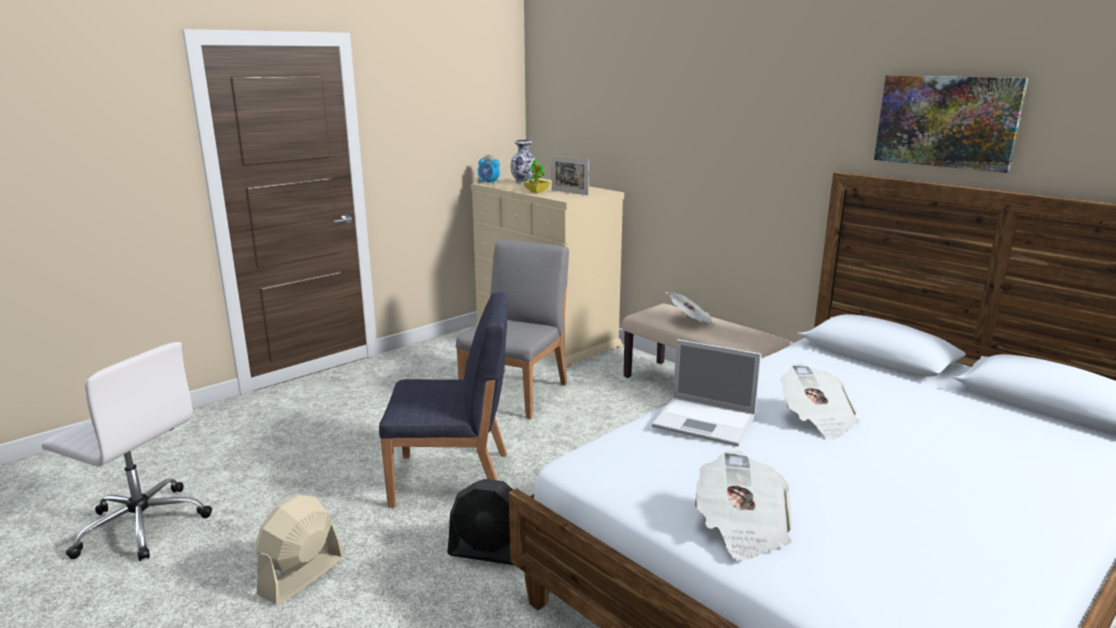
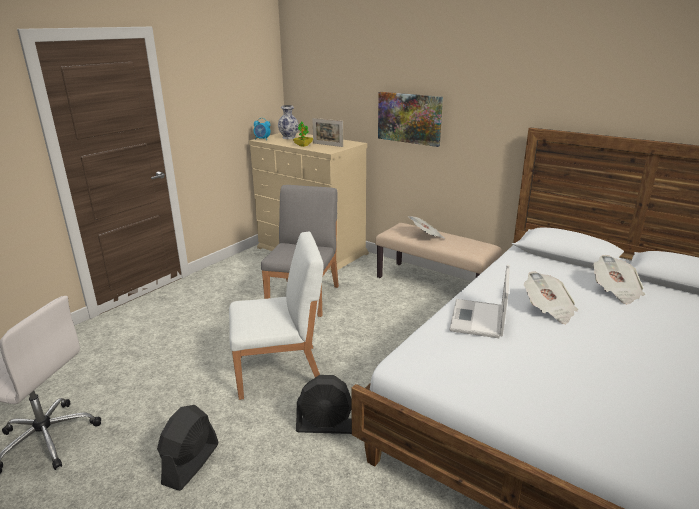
camera: 10 degrees left, 5 degrees up
(301, 575) = (191, 464): beige fan -> black fan
(453, 479) = (280, 371): blue chair -> white chair
(706, 422) = (478, 319): laptop -> laptop turned 90 degrees clockwise
(741, 528) = (534, 401): newspaper -> newspaper (615, 291)
(946, 121) = (610, 92): picture -> picture (409, 118)

